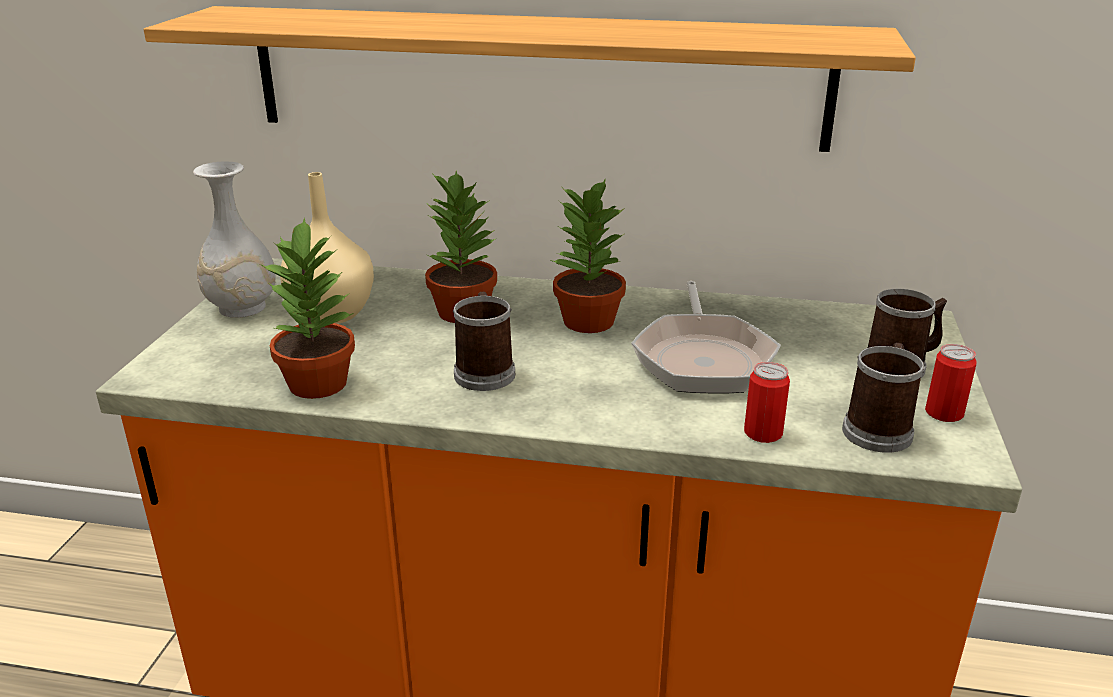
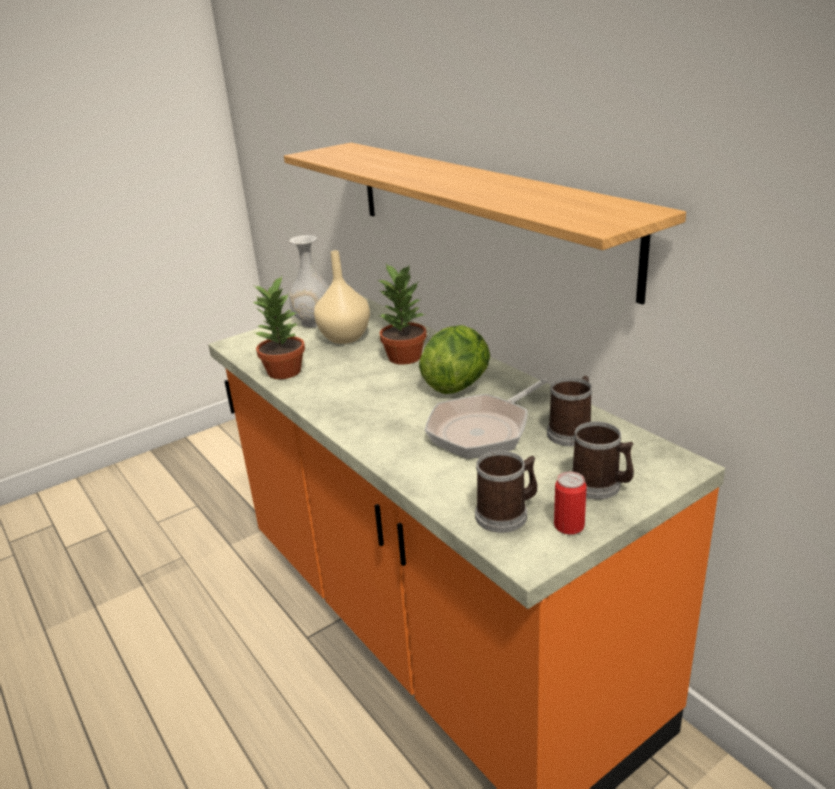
camera: 45 degrees right, 0 degrees up
(484, 371) = (361, 393): mug -> mug (572, 432)
(587, 322) = (458, 385): potted plant -> lettuce
(763, 433) = (436, 485): can -> none

